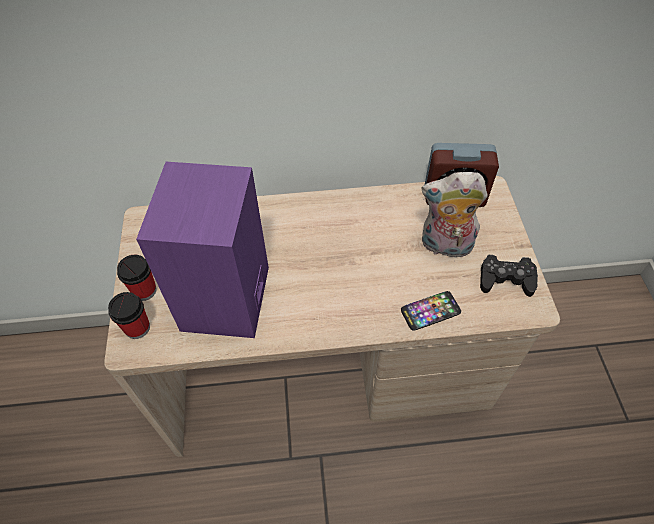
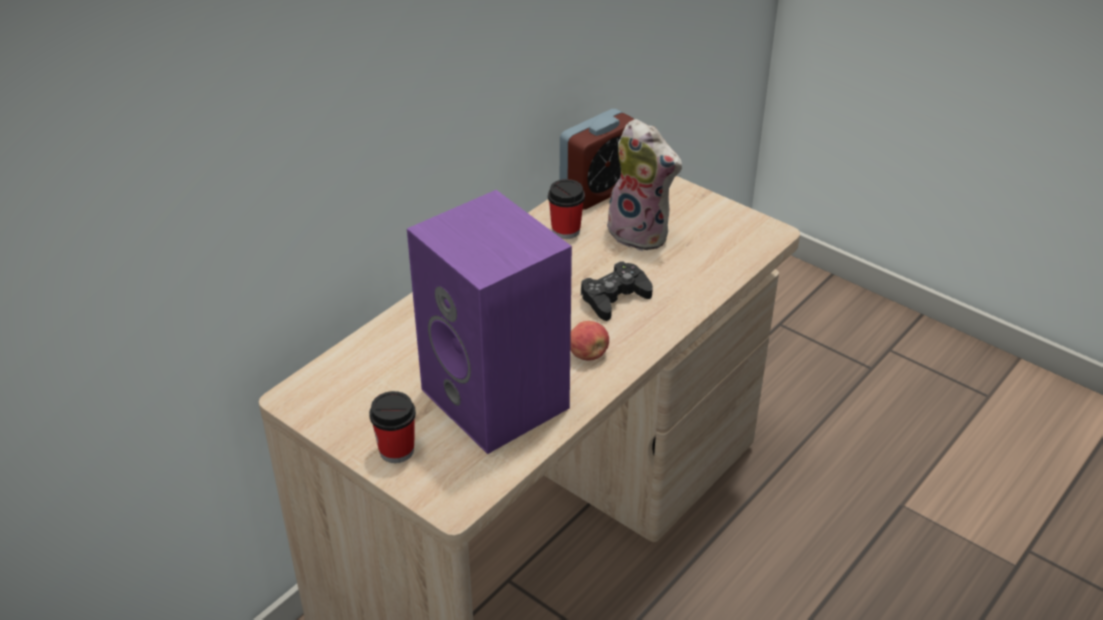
camera: 45 degrees left, 15 degrees down
(137, 328) = (437, 482): cup -> cup (566, 230)
(308, 309) = (588, 354): none -> apple
(430, 311) = (694, 287): phone -> none
(445, 246) = (642, 233): plush toy -> plush toy turned 105 degrees counterclockwise
(505, 279) = (723, 226): black game controller -> black game controller (614, 297)

